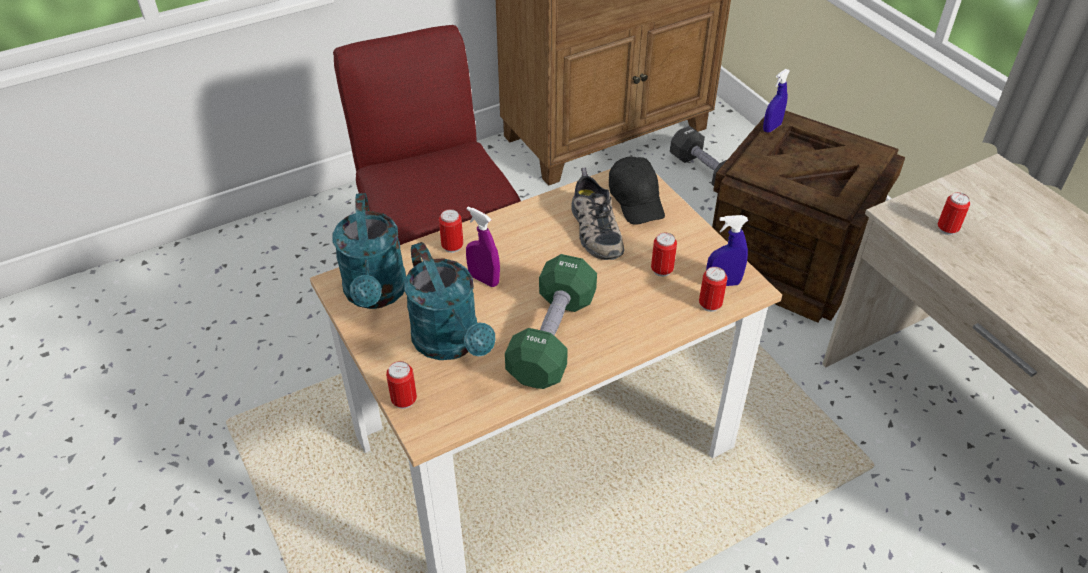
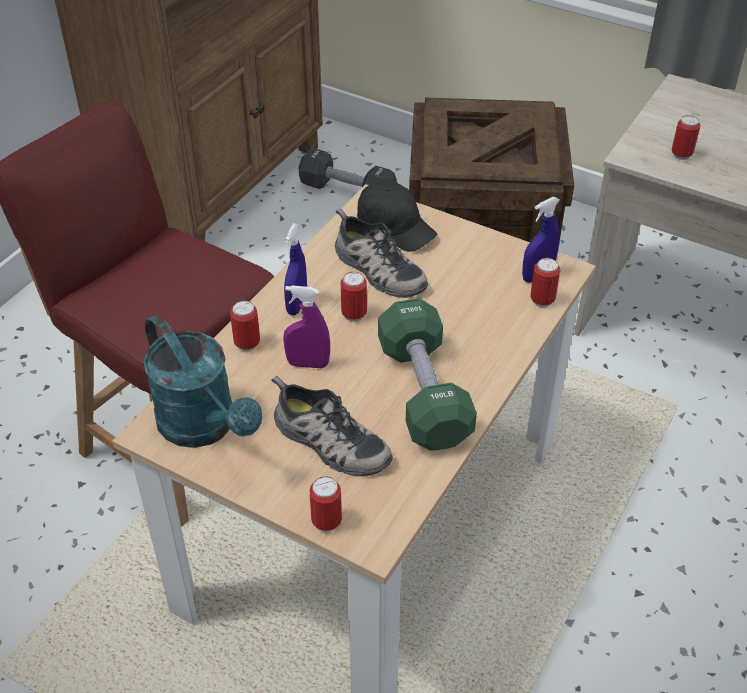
camera: 30 degrees left, 0 degrees up
(451, 344) = (328, 442): turquoise watering can -> shoe
(662, 270) = (473, 285): can -> can (354, 314)
(772, 127) = (432, 118): blue spray bottle -> blue spray bottle (297, 304)

